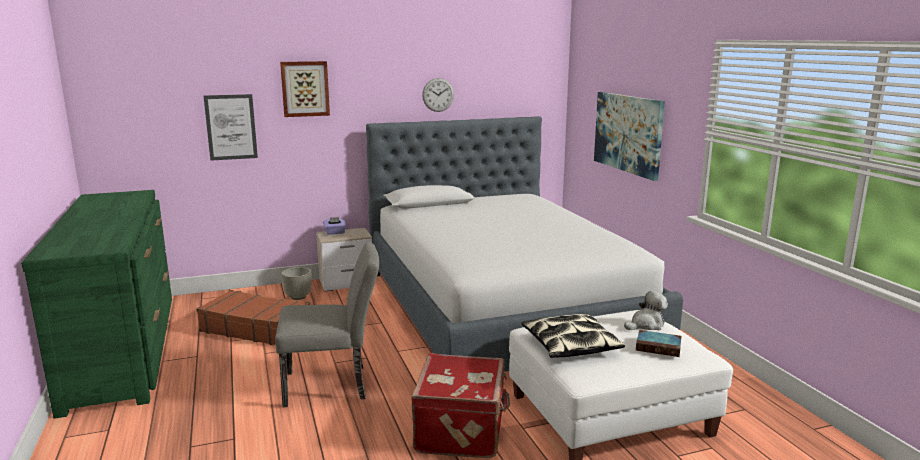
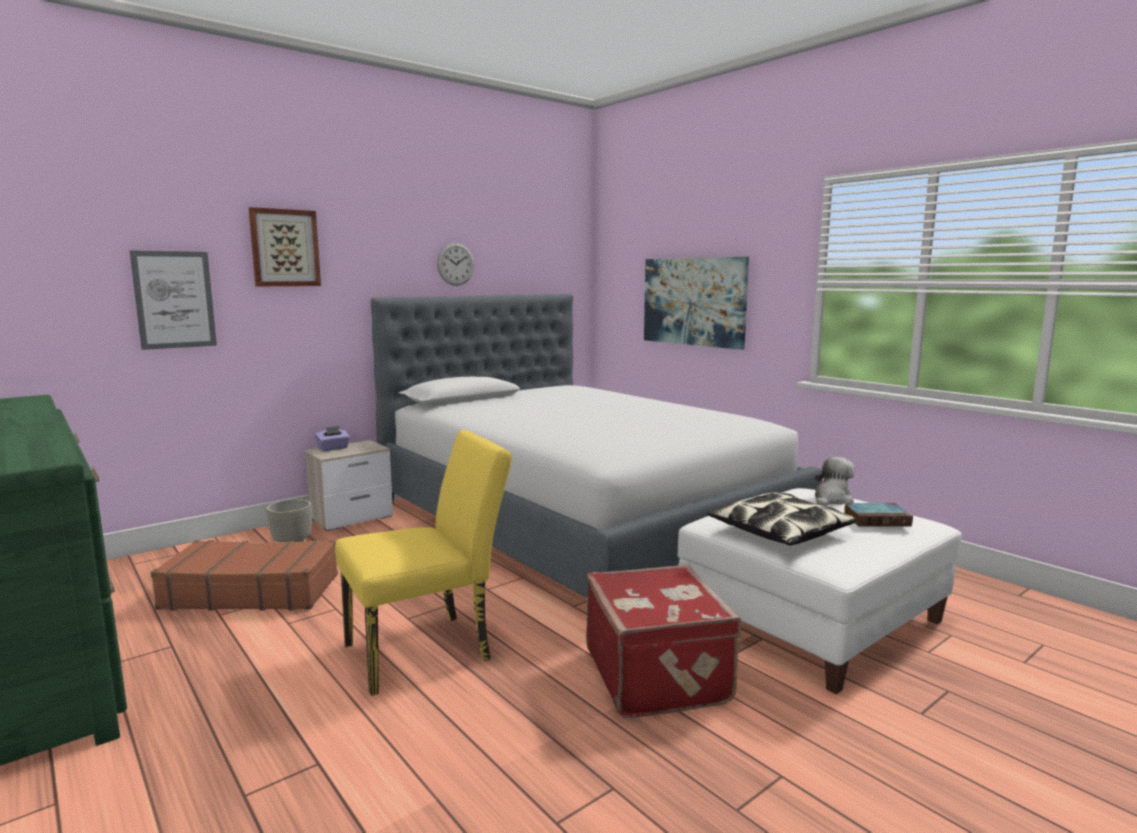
camera: 20 degrees left, 5 degrees down
(333, 385) = (429, 649): grey chair -> yellow chair

